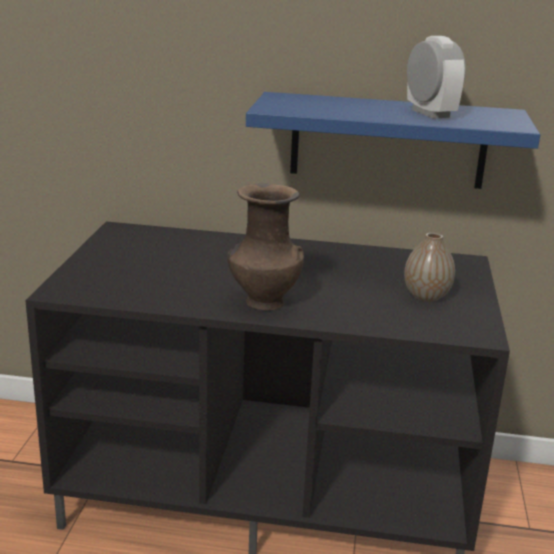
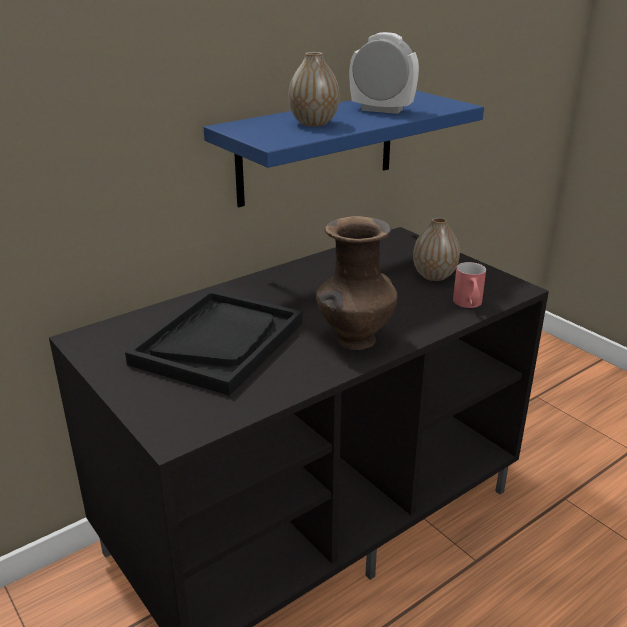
camera: 45 degrees left, 5 degrees up
(180, 264) = (218, 343): none -> black tray
(341, 107) = (313, 123): none -> vase
(405, 325) = (468, 305): none -> red mug

